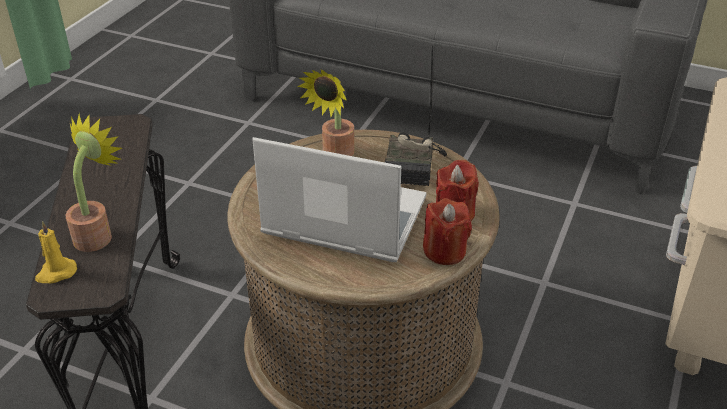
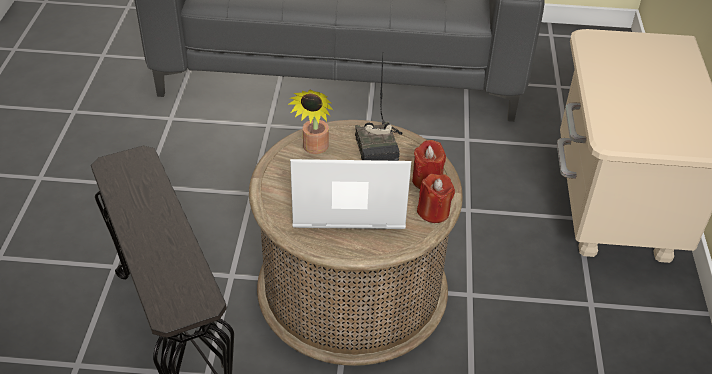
camera: 20 degrees left, 5 degrees up
(56, 273) = (160, 298): yellow candle -> none
(98, 234) = (173, 259): potted plant -> none

